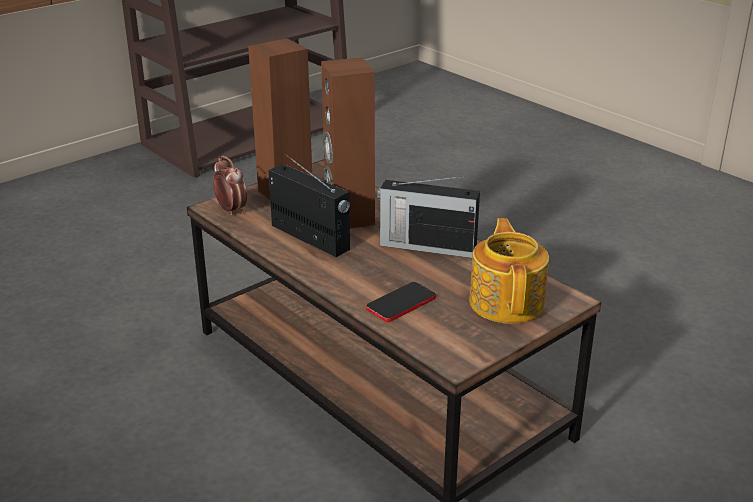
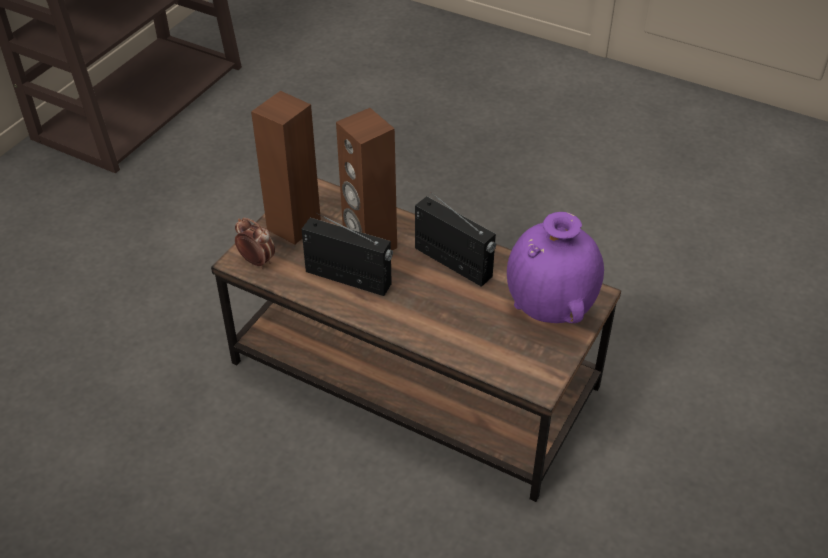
camera: 20 degrees left, 15 degrees up
(401, 303) = (466, 335): phone -> none
(426, 246) = (454, 263): radio -> radio turned 135 degrees counterclockwise
(507, 301) = (550, 310): teapot -> purple vase

